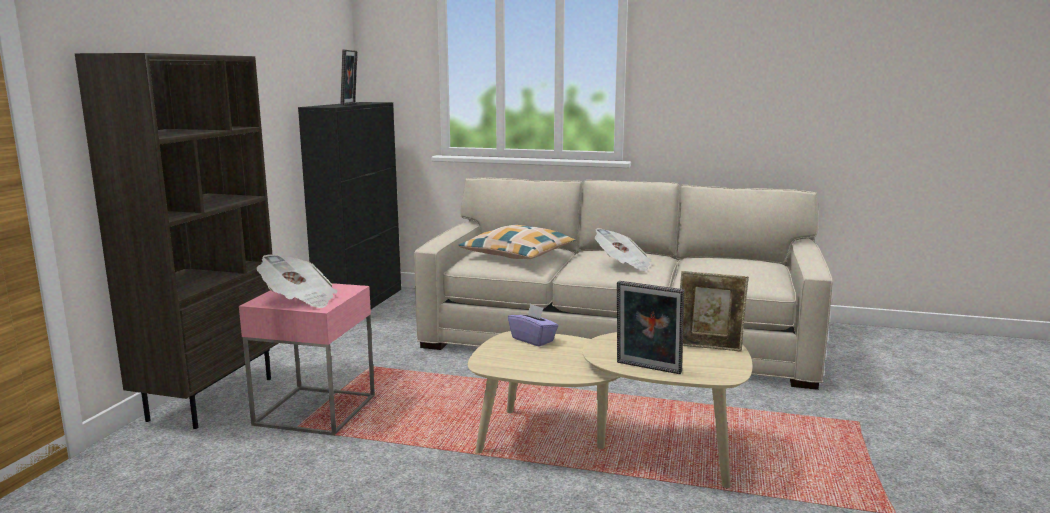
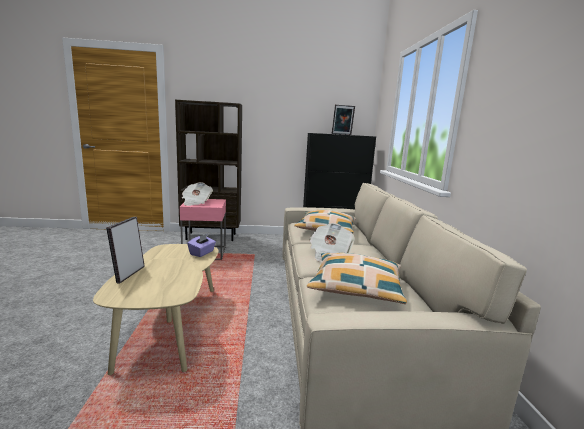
camera: 70 degrees right, 0 degrees up
(709, 347) = (167, 292): picture frame -> none
(716, 269) = (356, 286): none -> pillow

